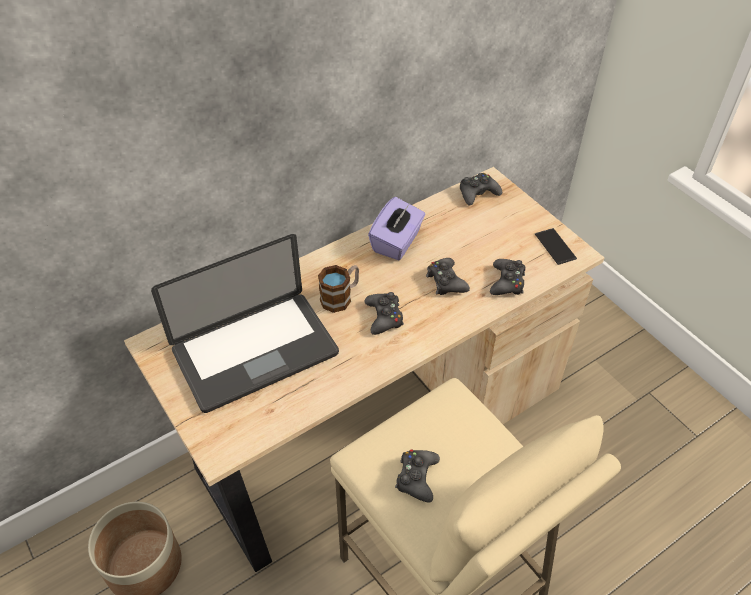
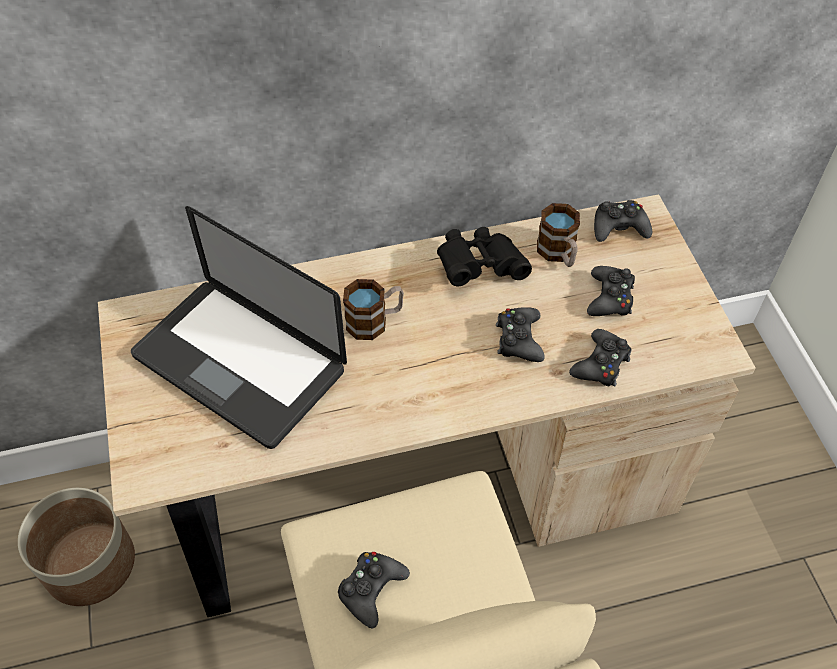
camera: 20 degrees right, 5 degrees up
(255, 352) = (239, 363): laptop -> laptop turned 45 degrees clockwise
(384, 317) = (417, 365): black game controller -> black game controller (610, 298)
(397, 242) = (479, 267): purple tissue box -> black binoculars
(446, 220) = (558, 254): none -> mug
(555, 246) = (692, 332): phone -> none

